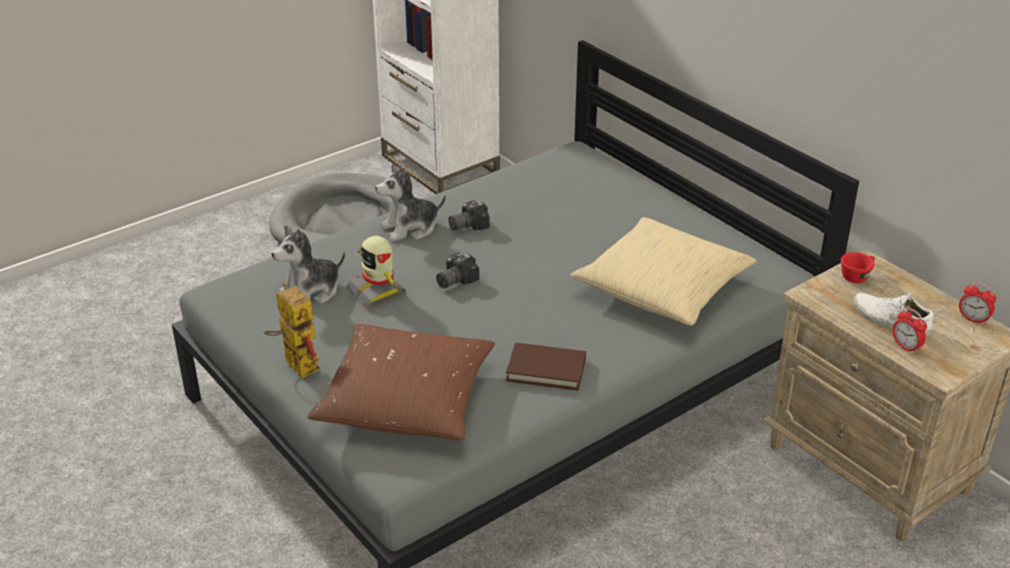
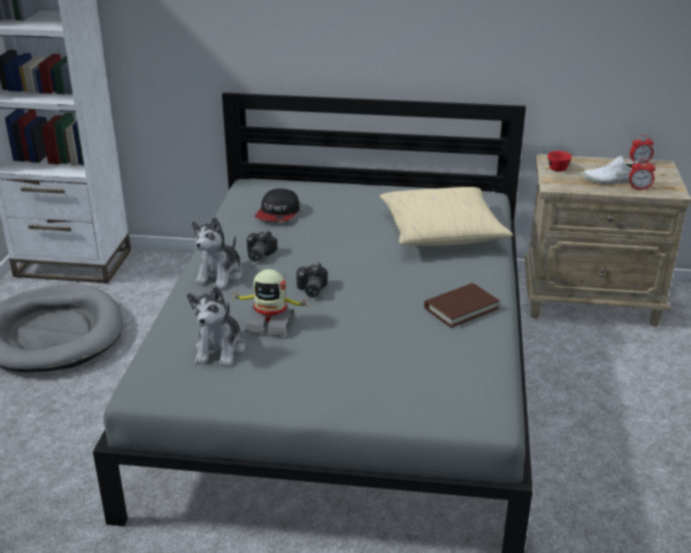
camera: 45 degrees left, 5 degrees down
(295, 363) = (297, 398): toy robot -> none
(406, 399) = (412, 374): brown pillow -> none
(549, 193) = (278, 213): none -> cap

